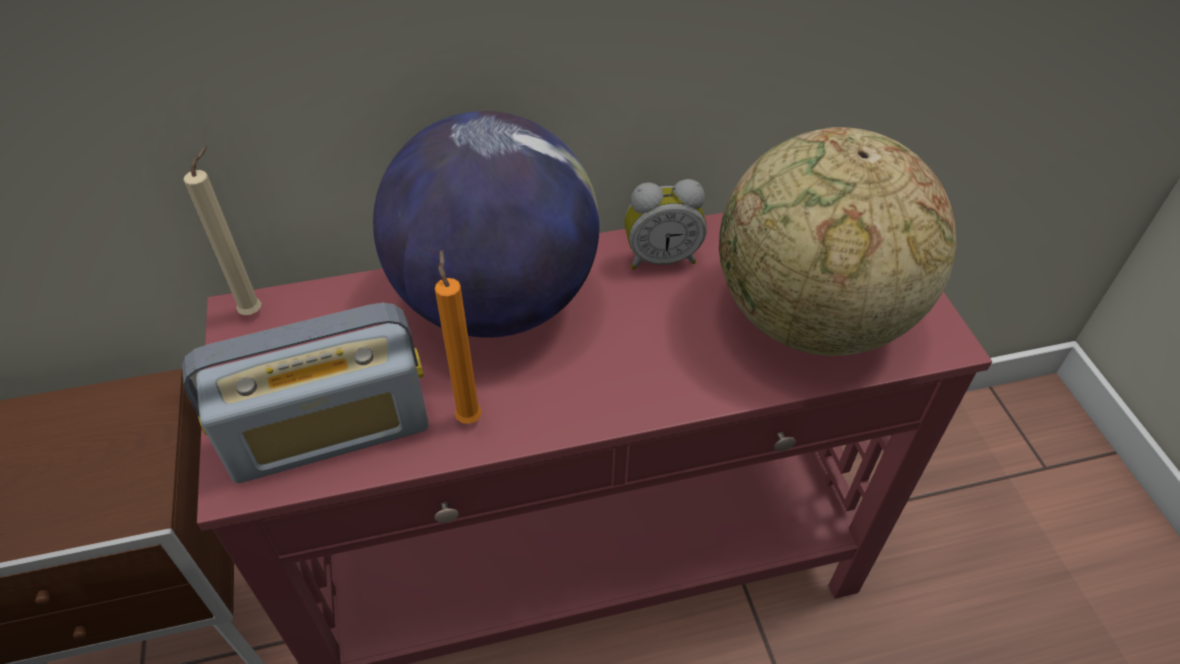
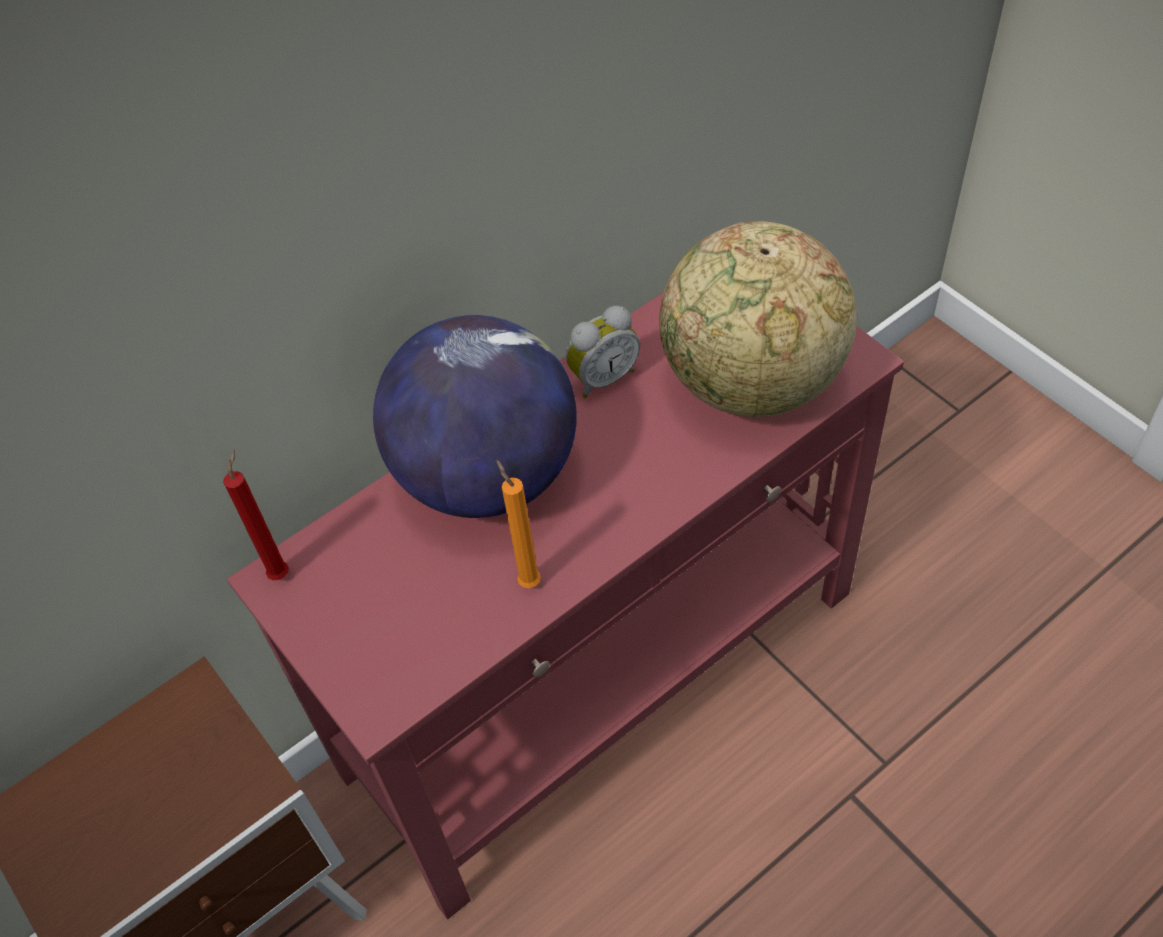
camera: 20 degrees left, 5 degrees up
(255, 311) = (281, 572): beige candle -> red candle
(330, 433) = (424, 644): radio -> none

